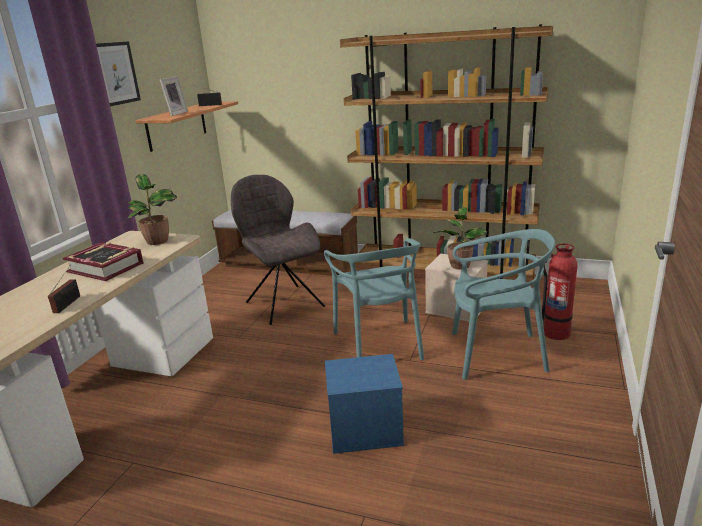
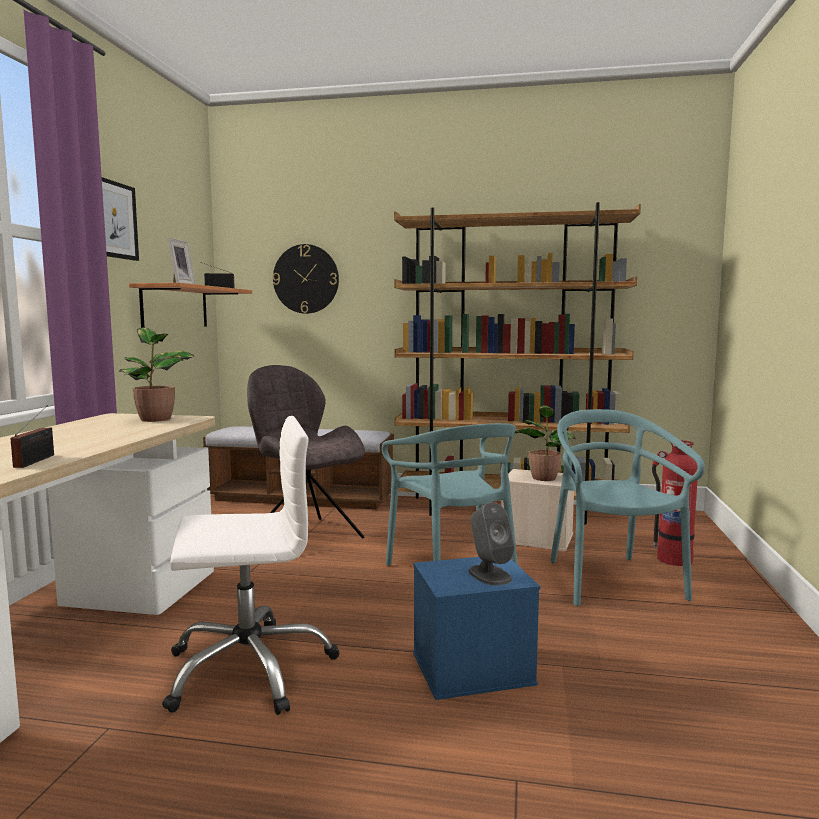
camera: 10 degrees left, 15 degrees down
(106, 267) = (86, 436): book -> none
(222, 422) = (249, 668): none -> white office chair
(279, 89) = (306, 279): none -> wall clock
(371, 375) = (489, 575): none -> grey speaker
(496, 354) = (611, 581): turquoise chair -> turquoise chair turned 90 degrees counterclockwise

